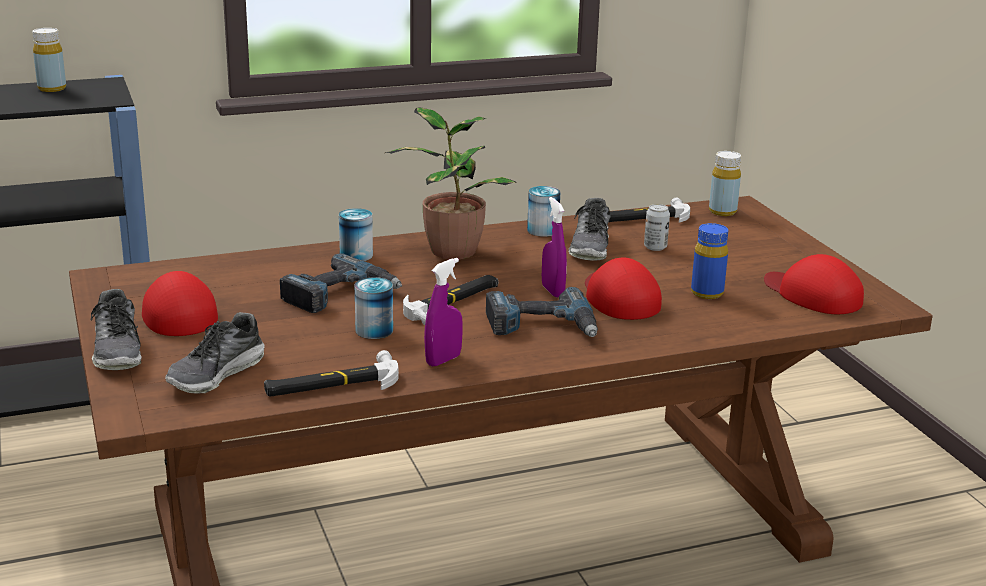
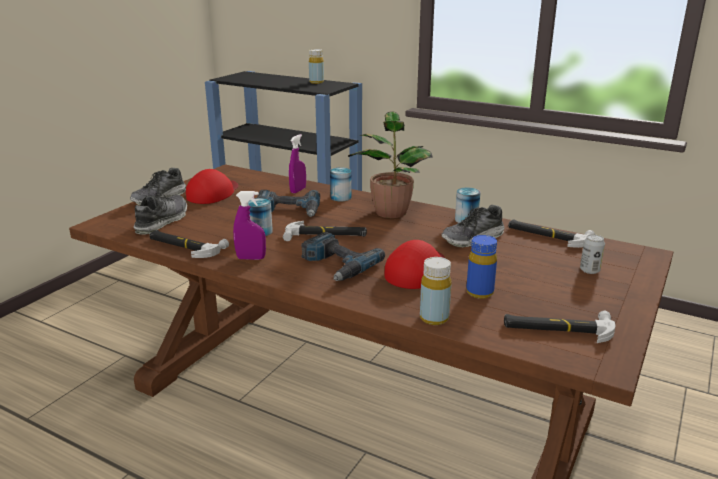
camera: 50 degrees right, 0 degrees up
(216, 374) = (162, 222): shoe -> shoe turned 120 degrees clockwise
(552, 291) = (389, 251): purple spray bottle -> purple spray bottle (298, 190)
(655, 247) = (514, 254): can -> can (589, 270)
(722, 211) = (621, 252): yellow bottle -> yellow bottle (434, 318)
(812, 294) = (558, 328): red cap -> hammer

